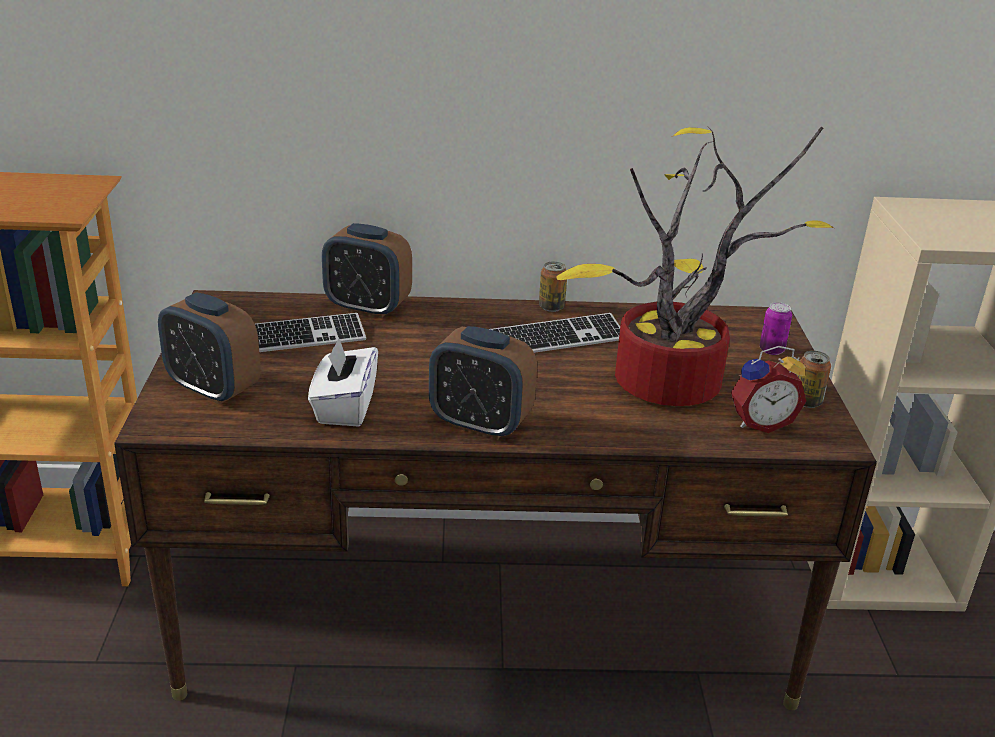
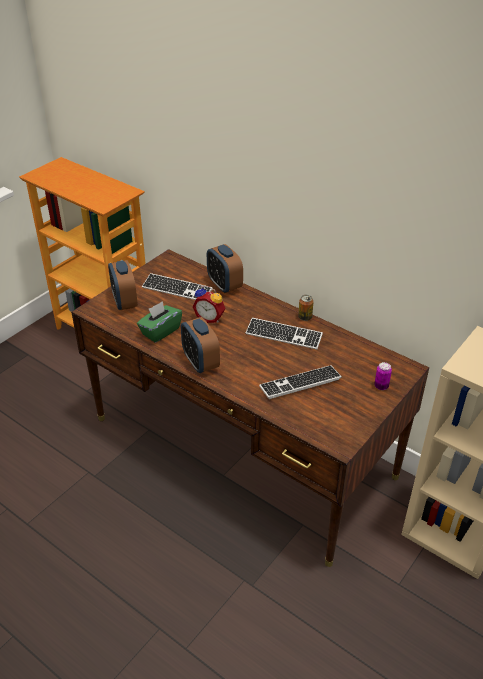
camera: 40 degrees right, 10 degrees up
(344, 407) = (160, 331): white tissue box -> green tissue box
(667, 389) = (300, 383): potted plant -> keyboard
(760, 422) = (319, 419): alarm clock -> alarm clock (210, 318)
(806, 402) = (357, 420): can -> none

